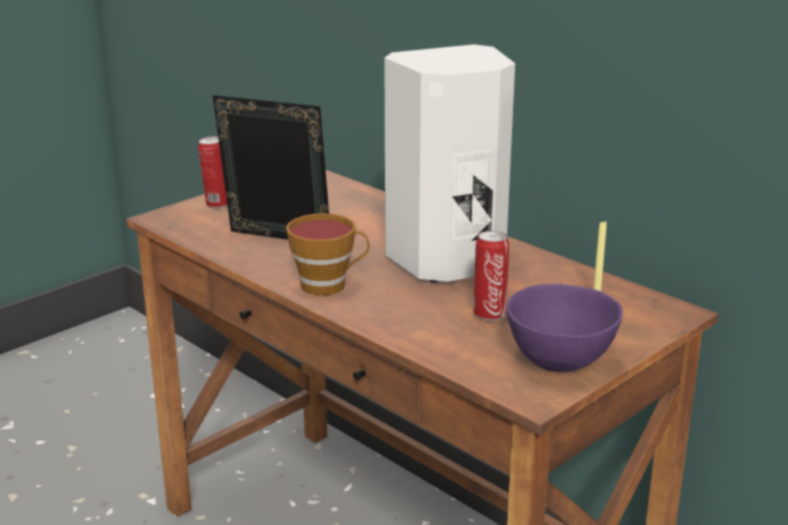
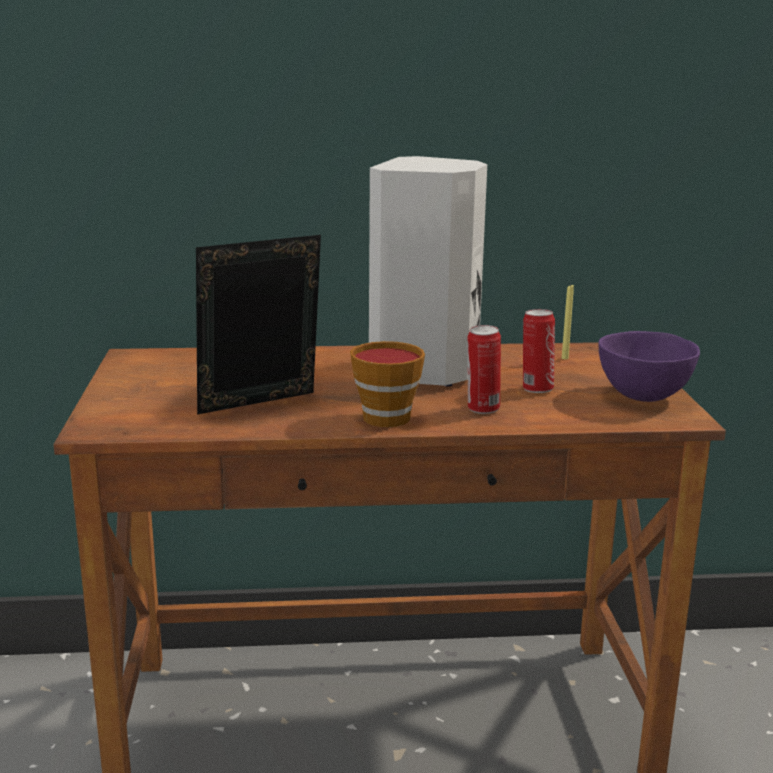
camera: 50 degrees left, 5 degrees down
(217, 204) = (121, 401): can -> can (482, 409)

